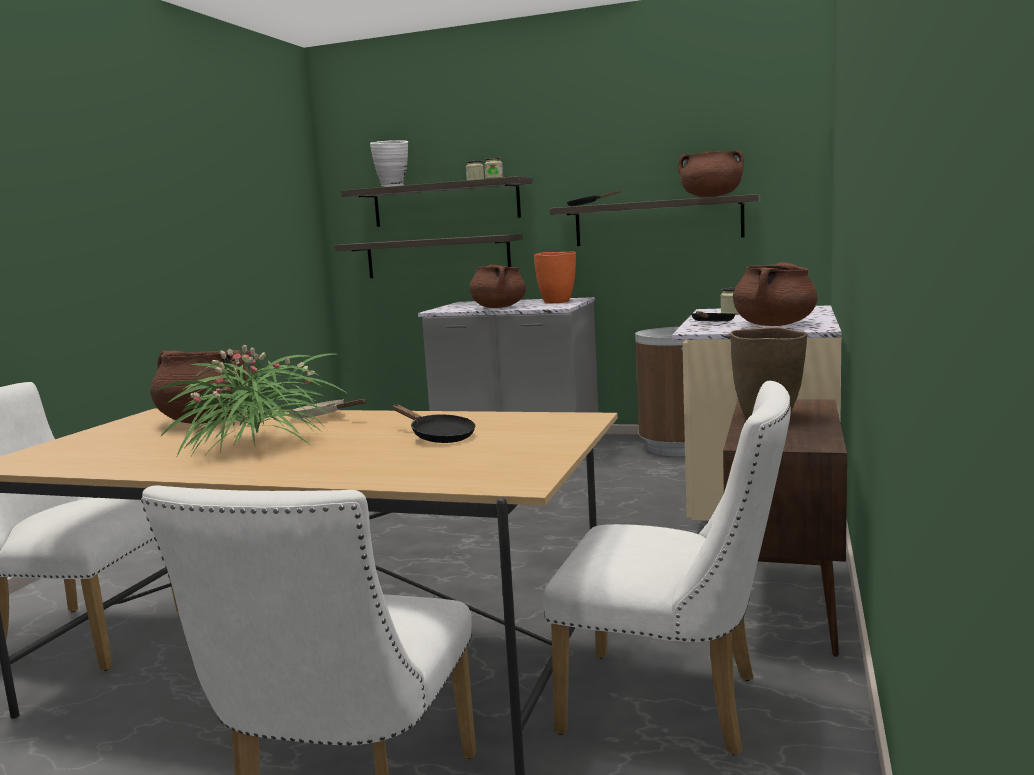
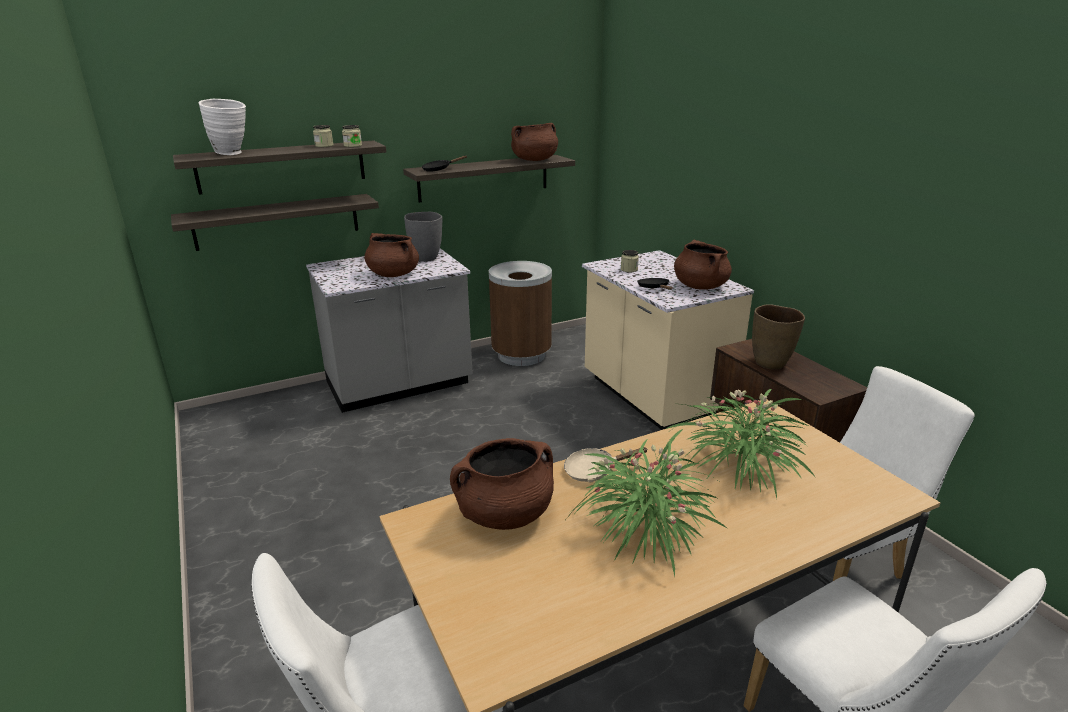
camera: 45 degrees left, 15 degrees up
(438, 437) = (740, 464): black frying pan -> potted plant
(557, 302) = (426, 258): orange vase -> grey vase

